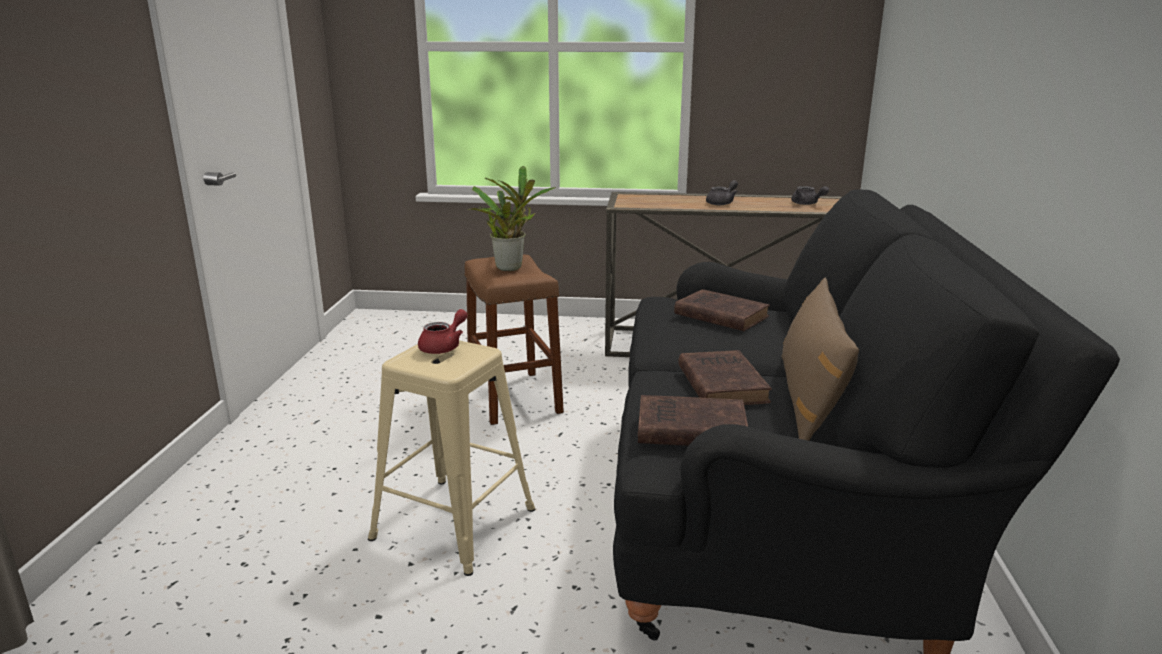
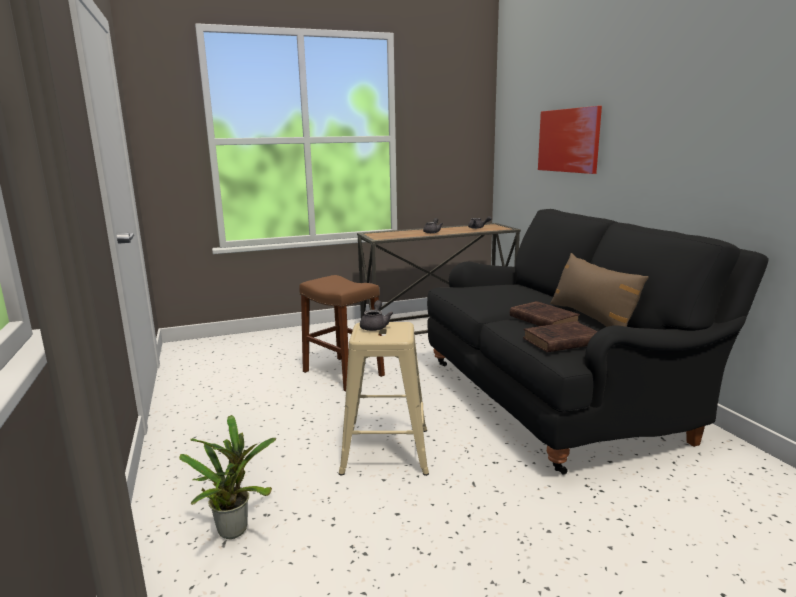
camera: 25 degrees left, 5 degrees down
(444, 347) = (375, 326): red teapot -> grey teapot
(511, 267) = (338, 282): potted plant -> potted plant (234, 528)
(719, 315) = (492, 289): brown book -> none
(942, 67) = (569, 140): none -> picture

